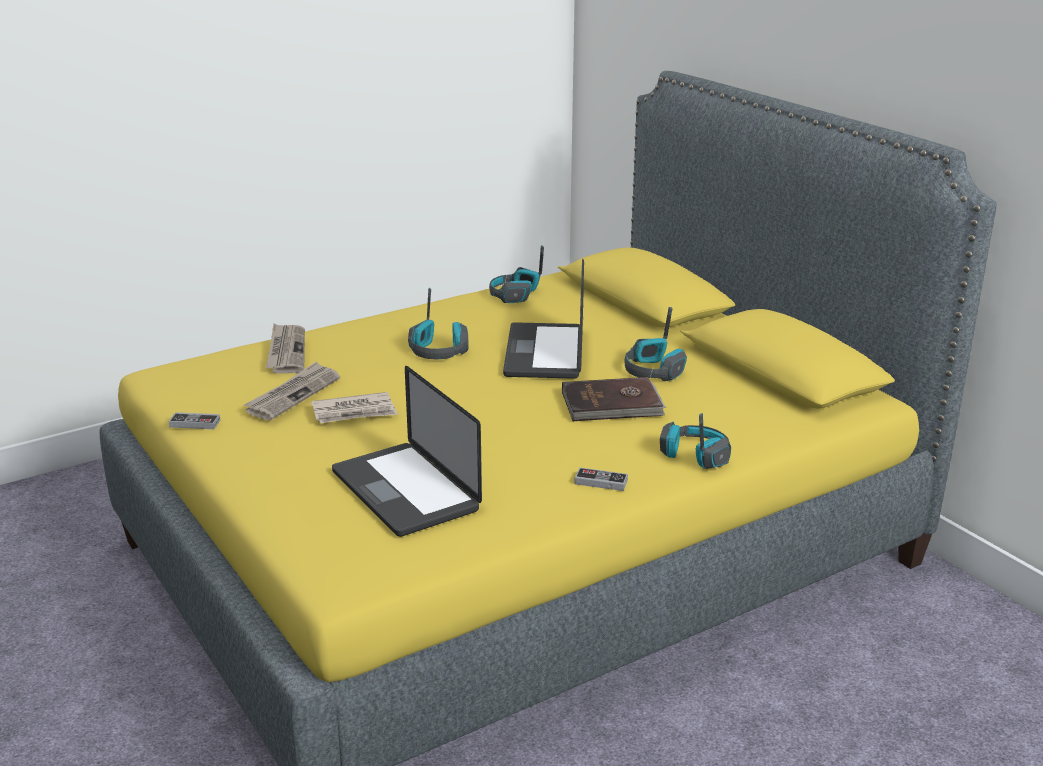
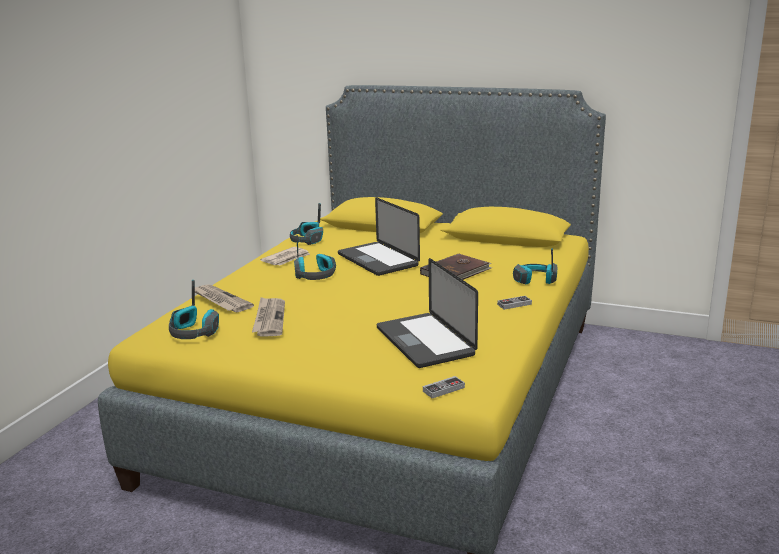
camera: 35 degrees left, 5 degrees down
(195, 423) = (228, 353): game controller -> game controller (443, 389)
(354, 412) = (324, 316): newspaper -> newspaper (286, 259)
(405, 491) = (424, 341): laptop -> laptop turned 45 degrees clockwise
(653, 371) = (447, 253): headphones -> headphones (194, 332)

